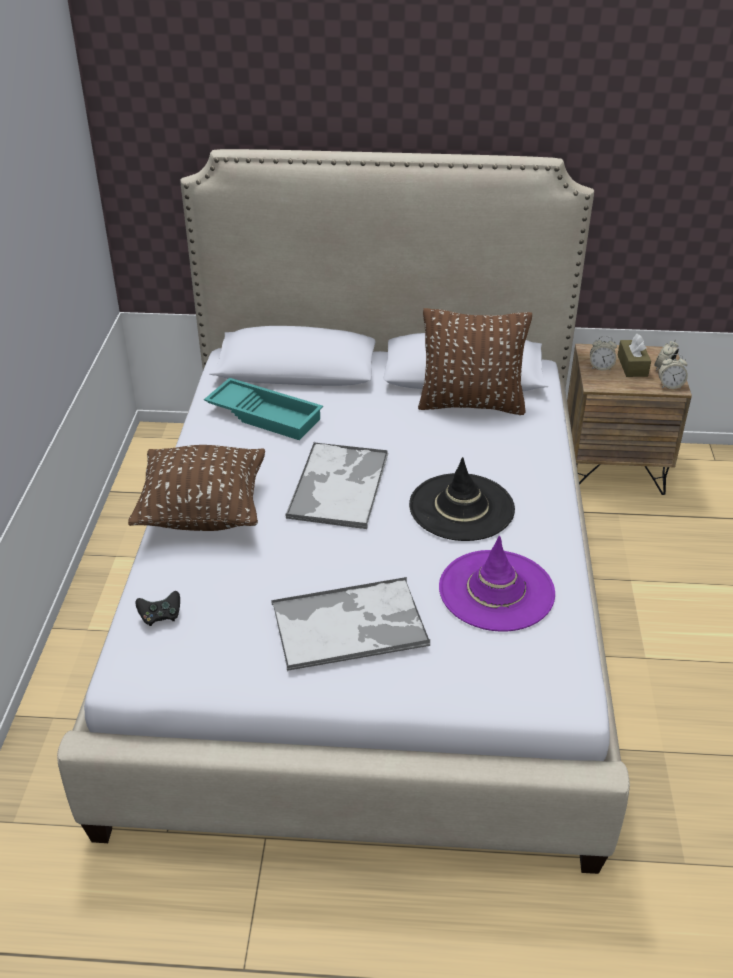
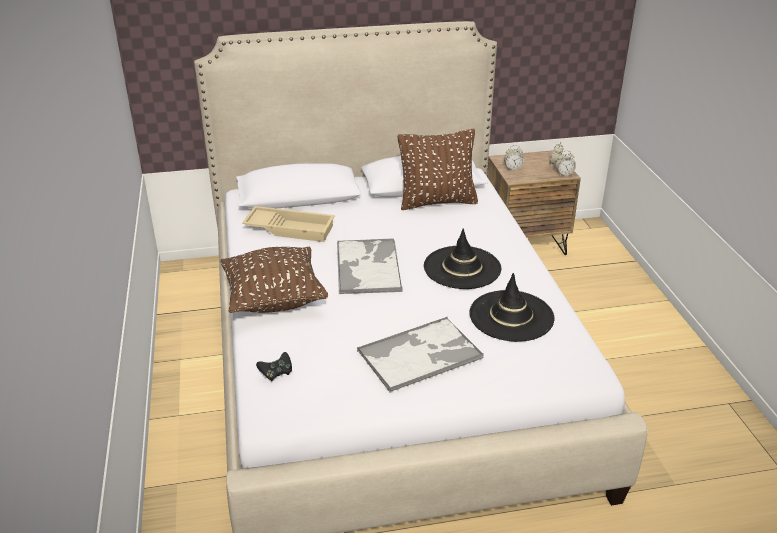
camera: 15 degrees left, 5 degrees down
(266, 414) = (290, 228): turquoise tray -> beige tray
(496, 591) = (511, 316): purple hat -> black hat
(632, 366) = (533, 165): brown tissue box -> none

